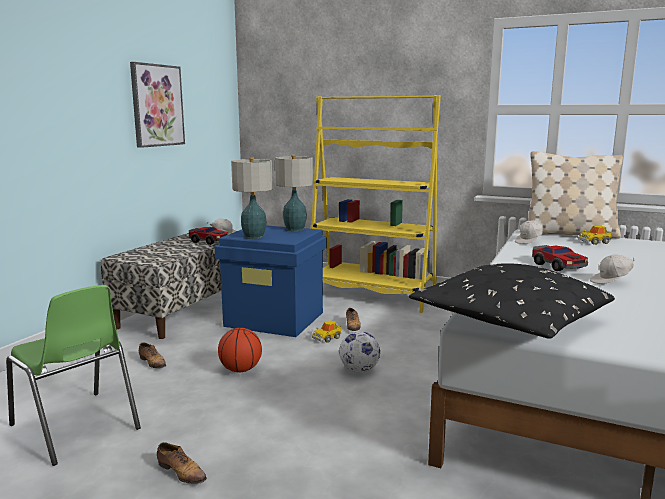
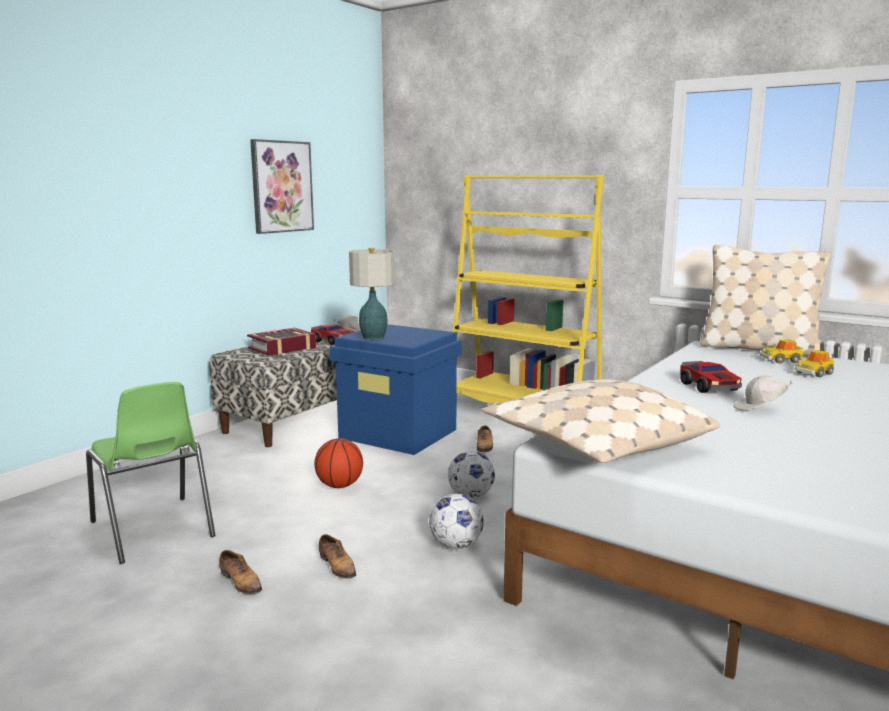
camera: 10 degrees right, 0 degrees up
(153, 362) = (250, 471): shoe -> shoe (337, 566)
(166, 249) = (282, 348): none -> book
(295, 229) = (425, 331): table lamp -> none
(327, 338) = (449, 458): toy car -> toy car (814, 373)
(365, 416) = (456, 545): none -> football
(508, 321) = (595, 444): black pillow -> beige pillow
(529, 241) = (697, 356): white cap -> none

